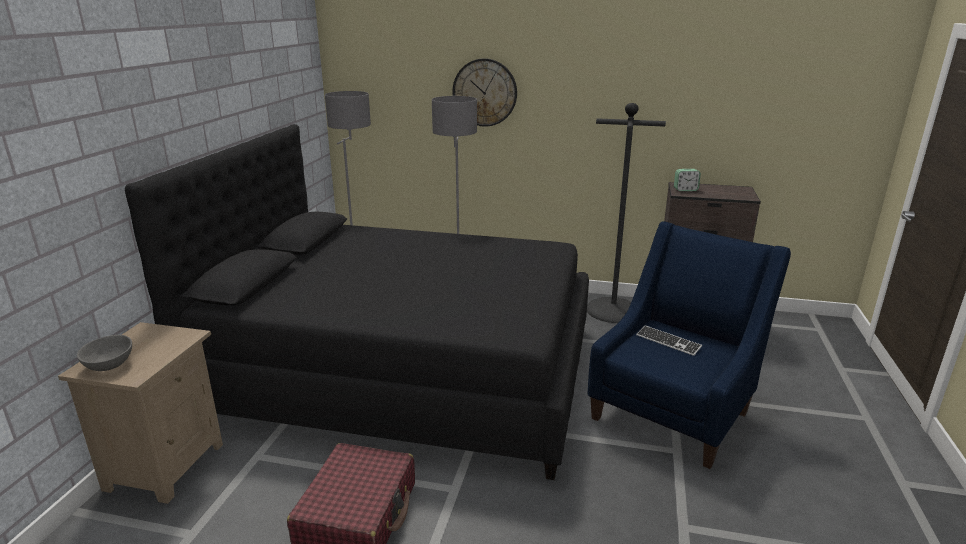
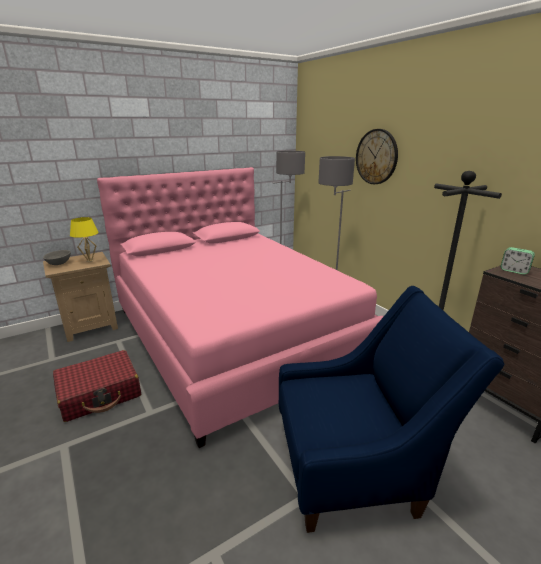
camera: 45 degrees right, 0 degrees up
(161, 340) = (90, 261): none -> yellow table lamp
(405, 370) = (235, 335): black bed -> pink bed
(668, 342) = (348, 397): keyboard -> none

